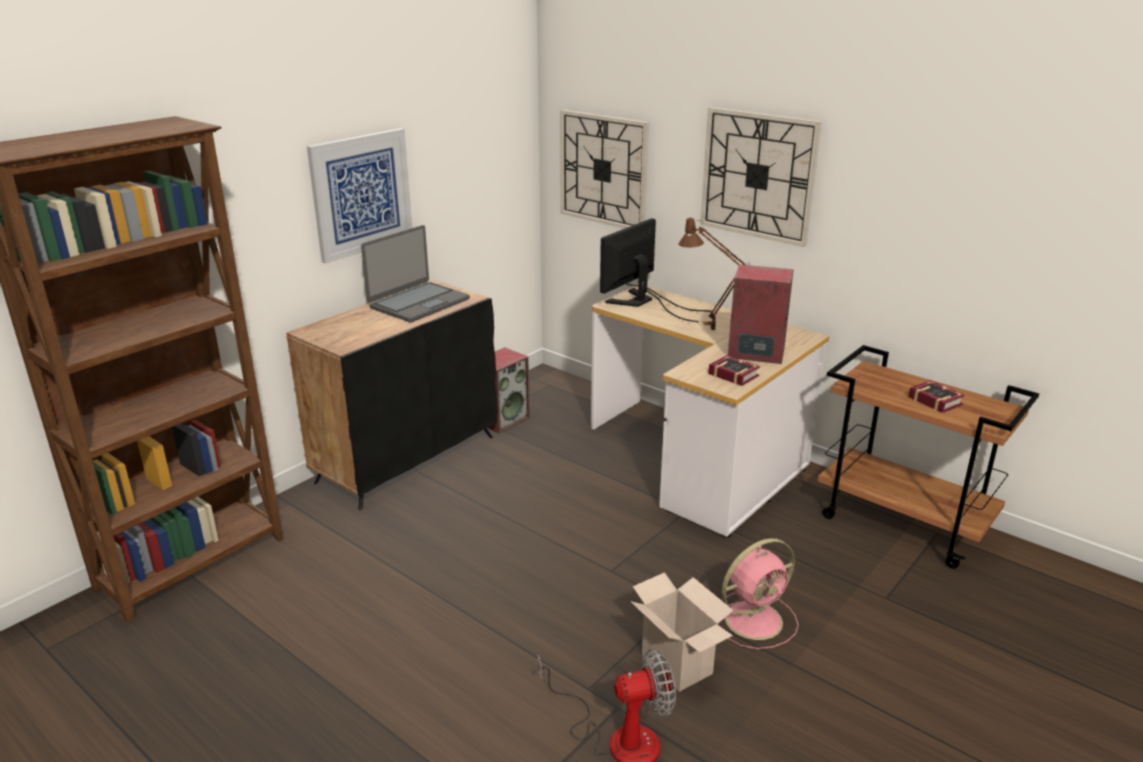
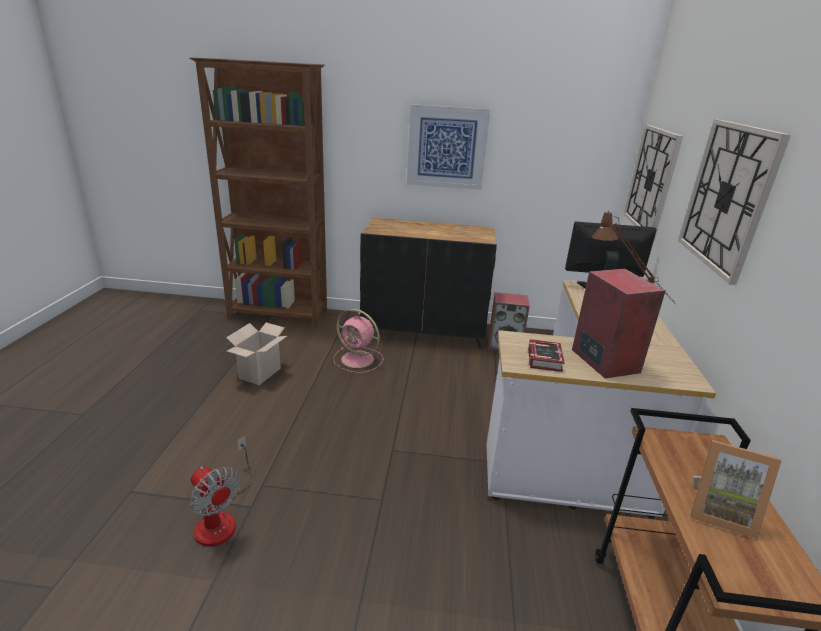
camera: 55 degrees right, 0 degrees up
(418, 303) = (454, 231): laptop -> none
(679, 664) = (314, 523): cardboard box -> cardboard box (260, 374)
(755, 619) = (401, 553): pink fan -> pink fan (359, 360)
(934, 400) = (719, 512): book -> picture frame

